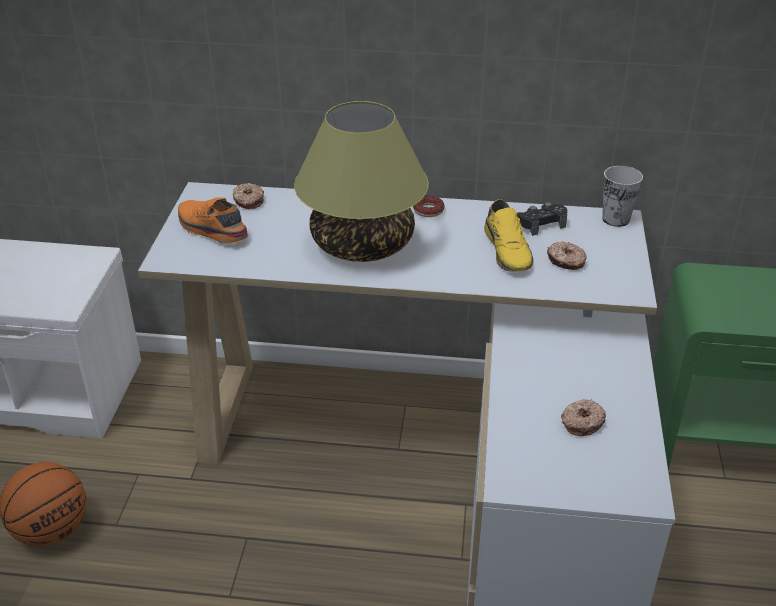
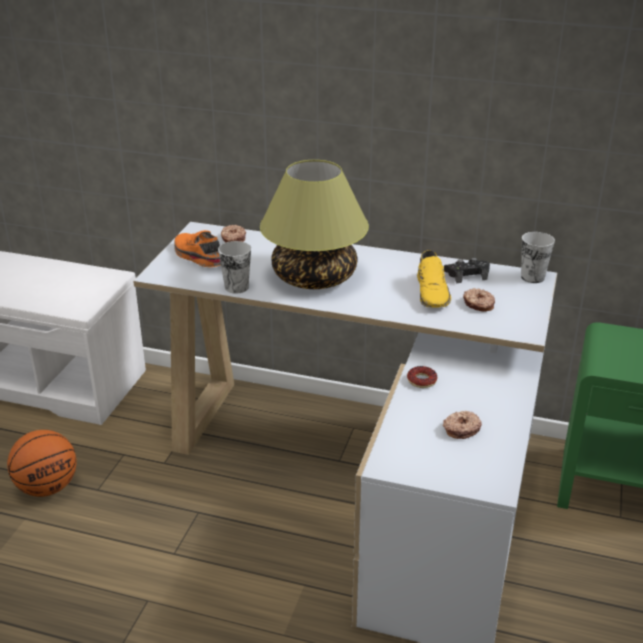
camera: 10 degrees right, 5 degrees down
(271, 267) = (236, 287): none -> cup
(428, 210) = (376, 257): donut -> donut (421, 380)

